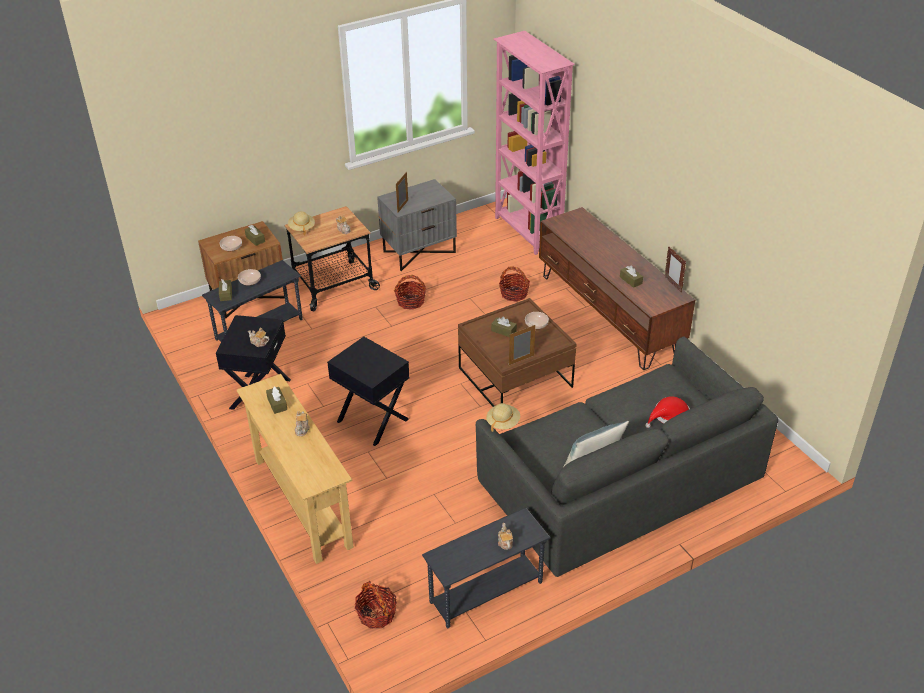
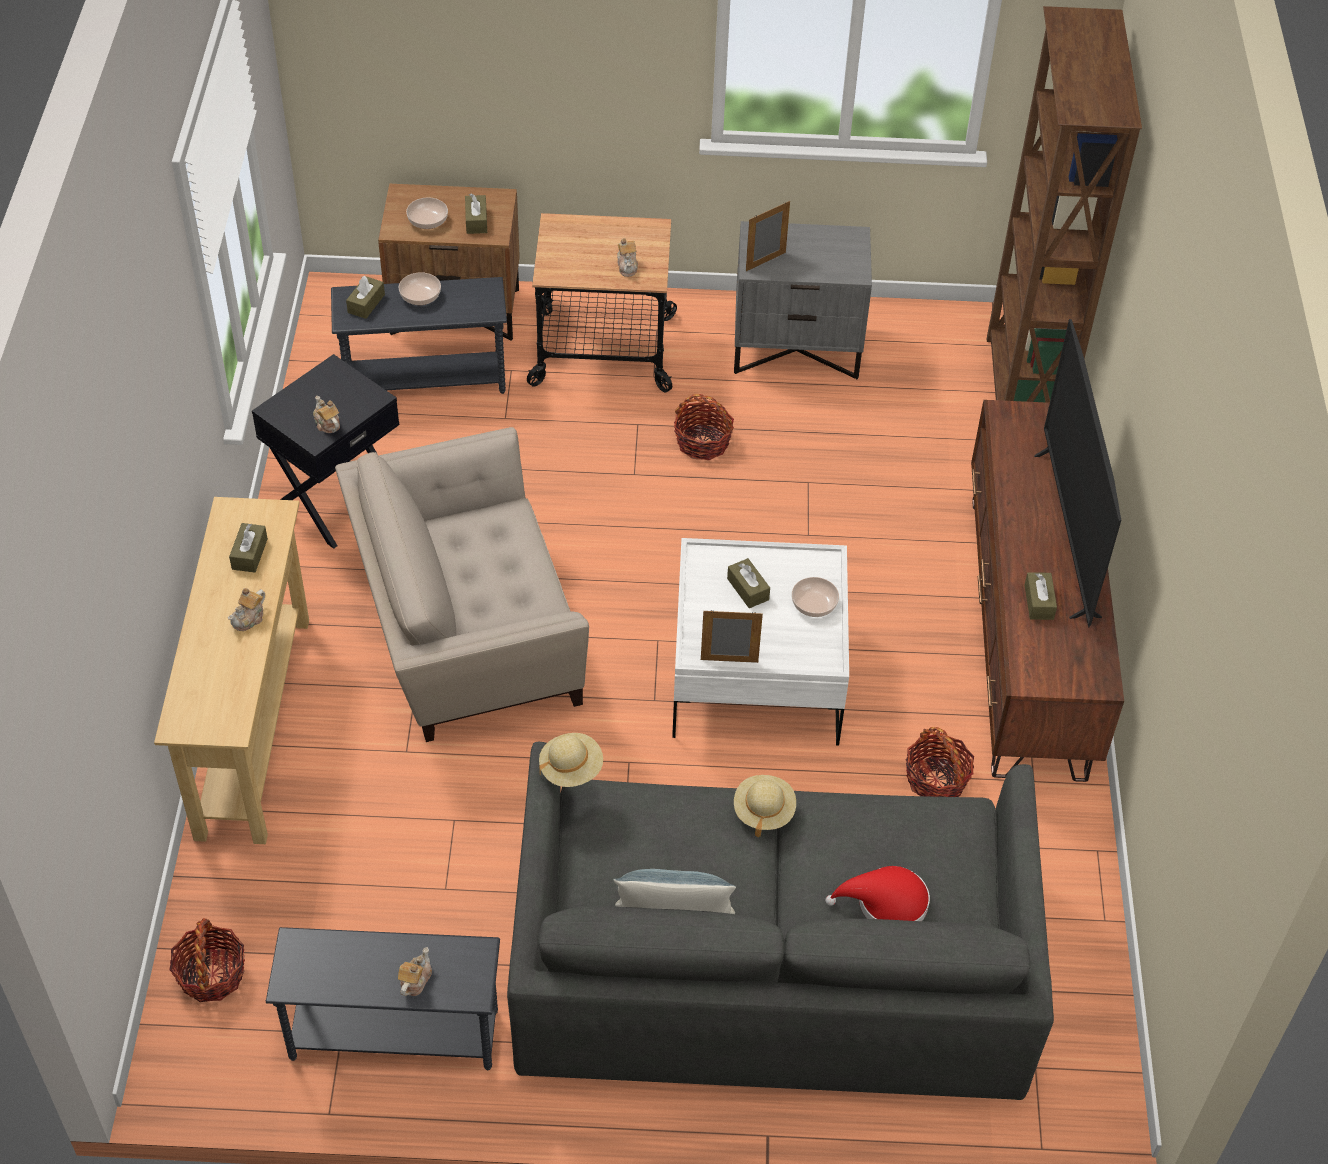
camera: 30 degrees right, 10 degrees up
(301, 228) = (563, 232): beige hat -> beige hat (763, 811)
(372, 420) = (465, 637): black side table -> beige armchair
(514, 294) = (891, 510): basket -> basket (936, 779)
(515, 378) = (756, 676): brown coffee table -> white coffee table
(527, 232) = (1021, 394): pink bookcase -> brown bookcase
(618, 253) = (1066, 534): none -> television
(673, 284) = (1110, 649): picture frame -> none

